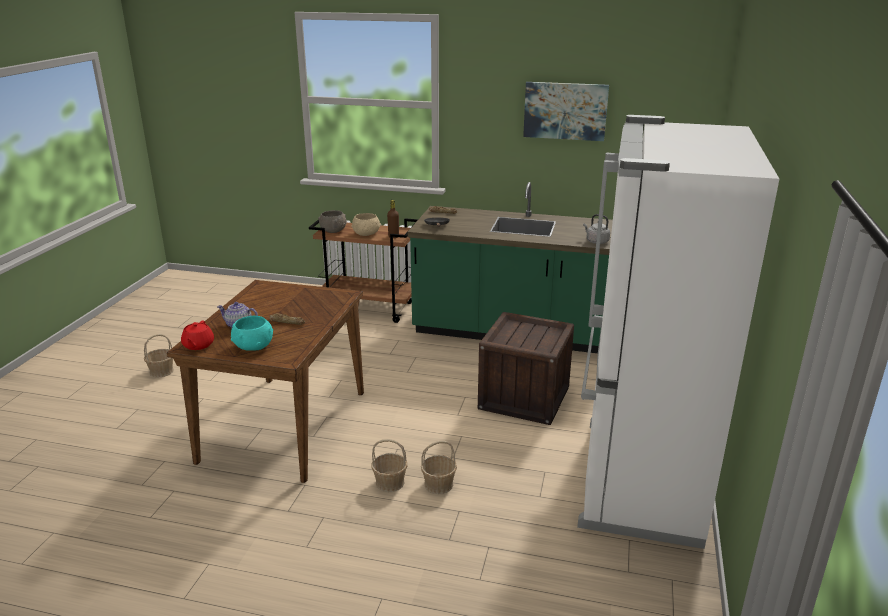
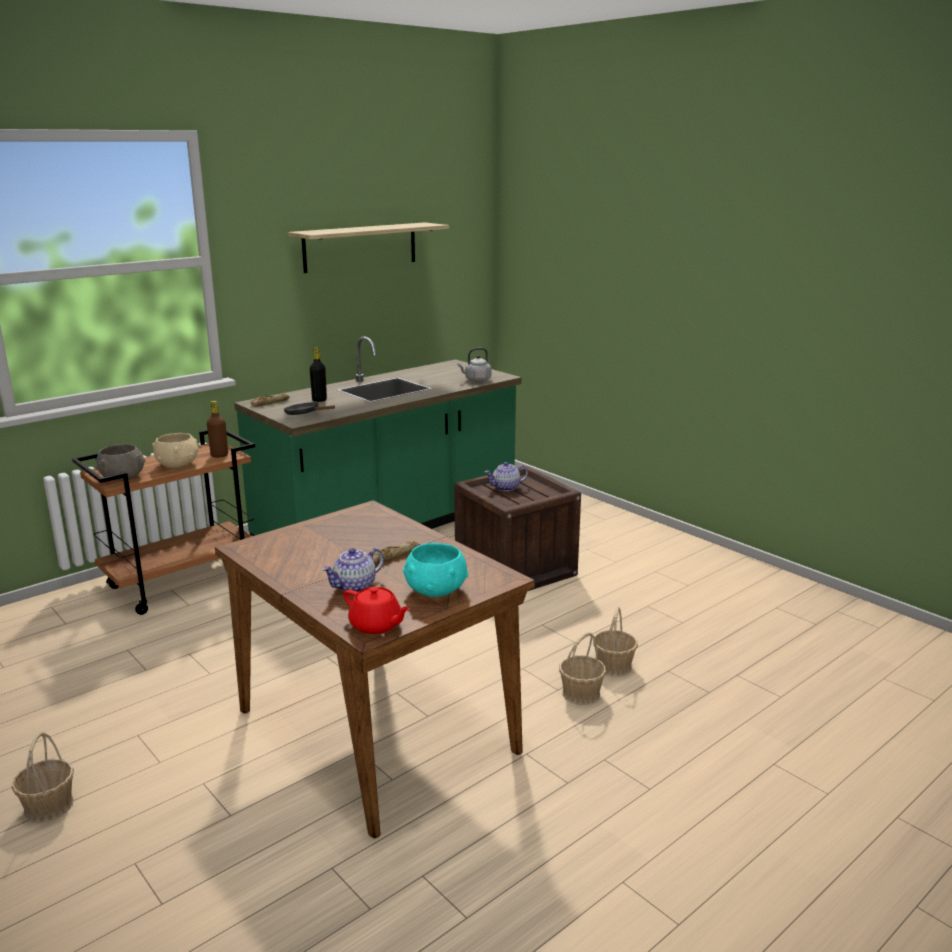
camera: 55 degrees left, 5 degrees down
(469, 220) = (319, 400): none -> black bottle
(527, 330) = (506, 488): none -> teapot
(565, 111) = (360, 247): picture -> shelf
(637, 480) = (699, 572): white fridge -> none

